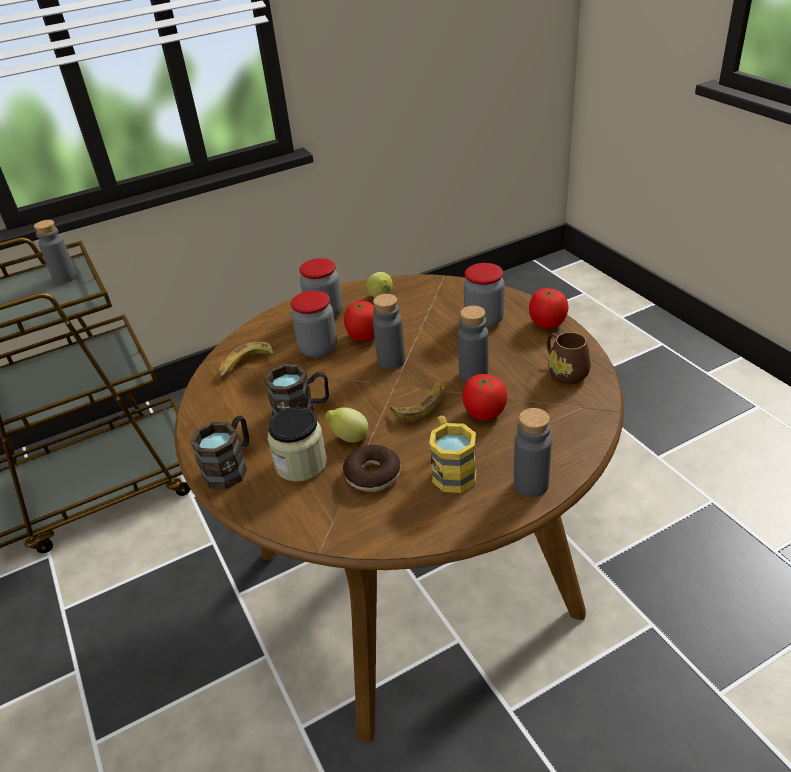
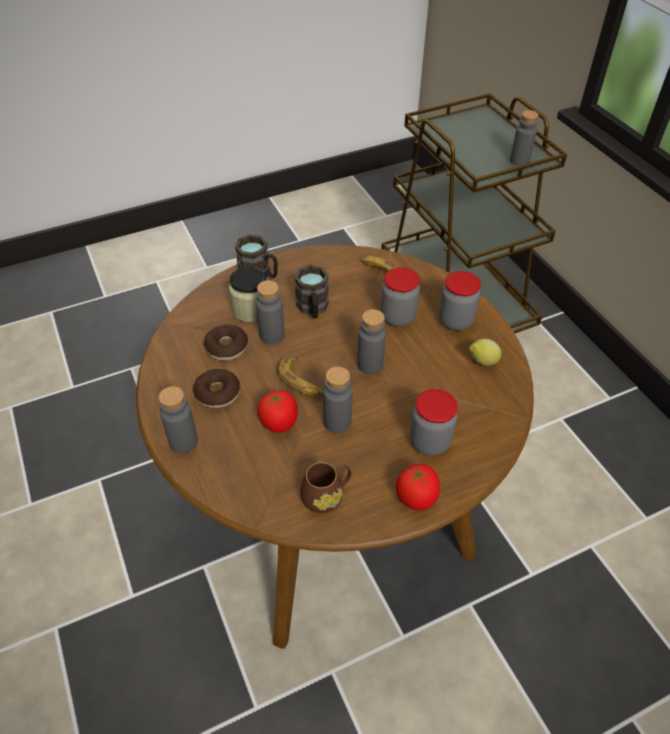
camera: 90 degrees right, 10 degrees up
(349, 438) = (272, 335): lemon -> grey bottle
(364, 336) = (413, 347): tomato -> none
(451, 469) = (217, 393): yellow mug -> donut

